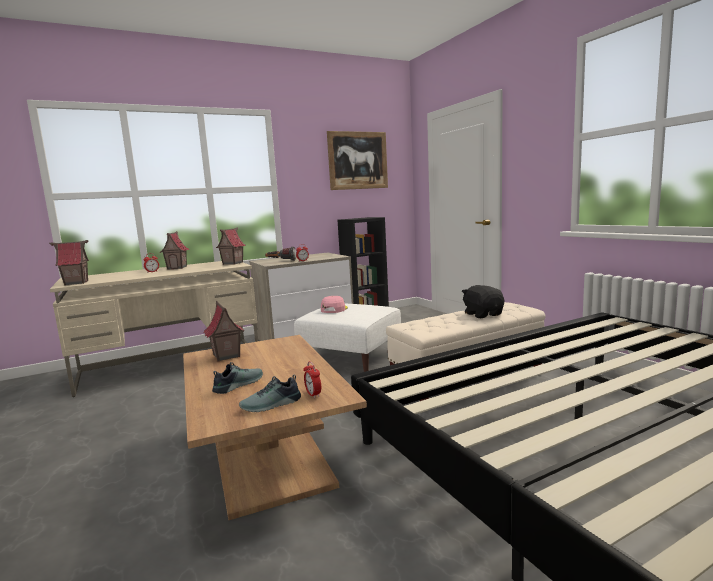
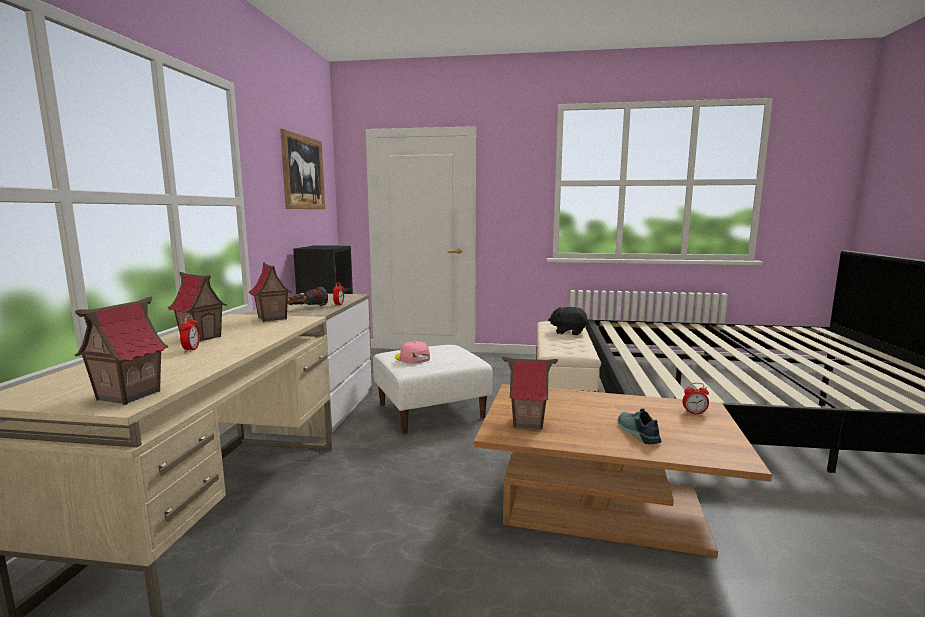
camera: 55 degrees left, 0 degrees up
(271, 405) = (707, 430): shoe -> none

